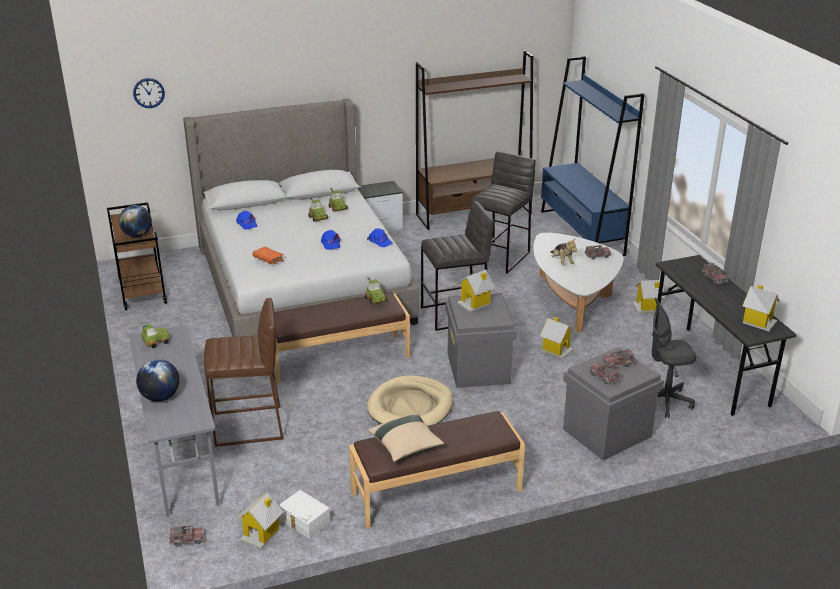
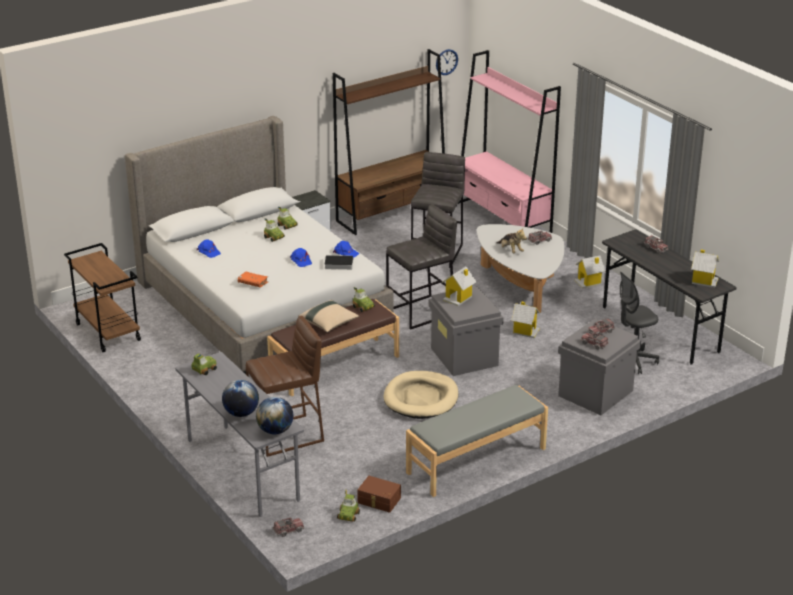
camera: 15 degrees left, 0 degrees up
(137, 235) = (110, 276): globe -> globe (275, 430)
(149, 93) = (92, 134): wall clock -> wall clock (446, 62)
(261, 534) = (348, 515): toy house -> toy car
(304, 521) = (378, 501): white storage box -> brown storage box
(365, 252) = (337, 264): none -> book
(405, 446) = (455, 423): beige pillow -> beige pillow (329, 324)
(437, 492) = (477, 461): brown bench -> grey bench
(581, 233) = (502, 220): blue bookcase -> pink bookcase

